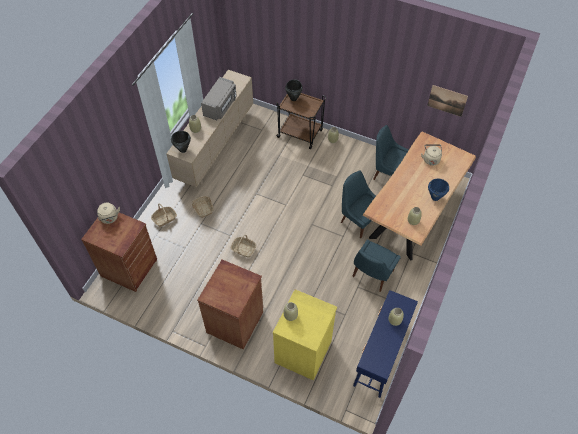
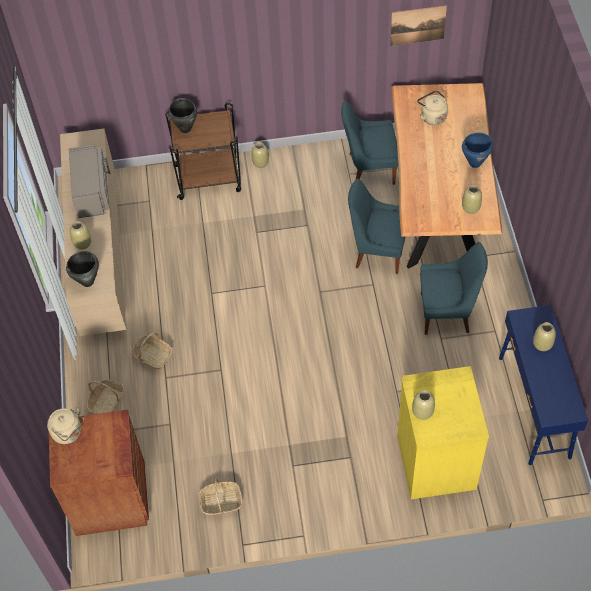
camera: 30 degrees left, 0 degrees up
(234, 321) = (317, 479): brown dresser -> none
(243, 249) = (254, 378): basket -> basket (221, 502)
(372, 275) = (447, 313): blue chair -> blue chair turned 90 degrees counterclockwise

